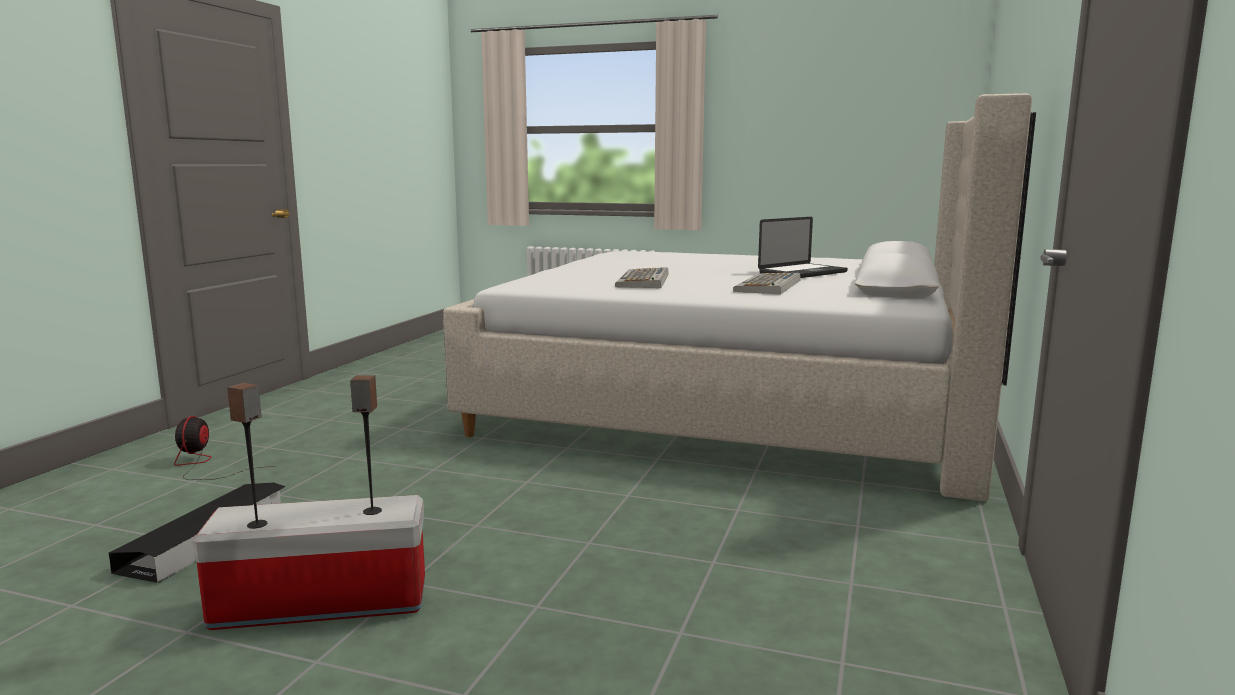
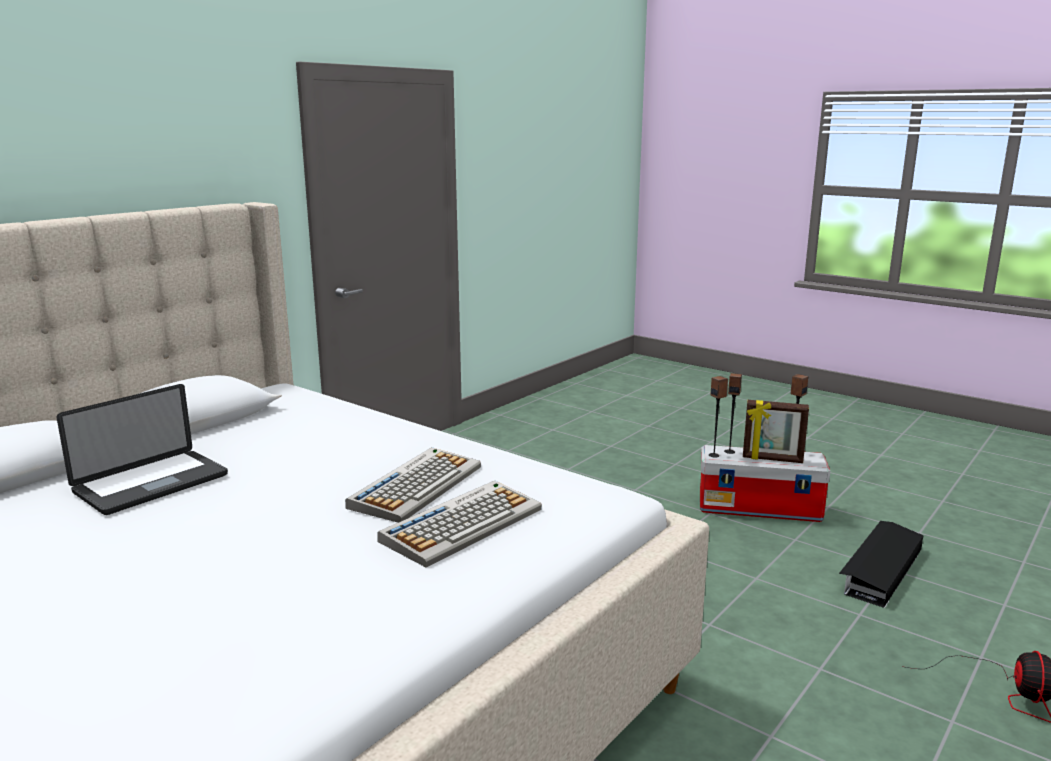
camera: 160 degrees left, 5 degrees up
(304, 507) = (772, 459): none -> picture frame
(401, 501) = (714, 455): none -> speaker
(768, 286) = (298, 446): keyboard -> keyboard (463, 524)
(803, 273) = (151, 484): laptop -> laptop turned 150 degrees clockwise

